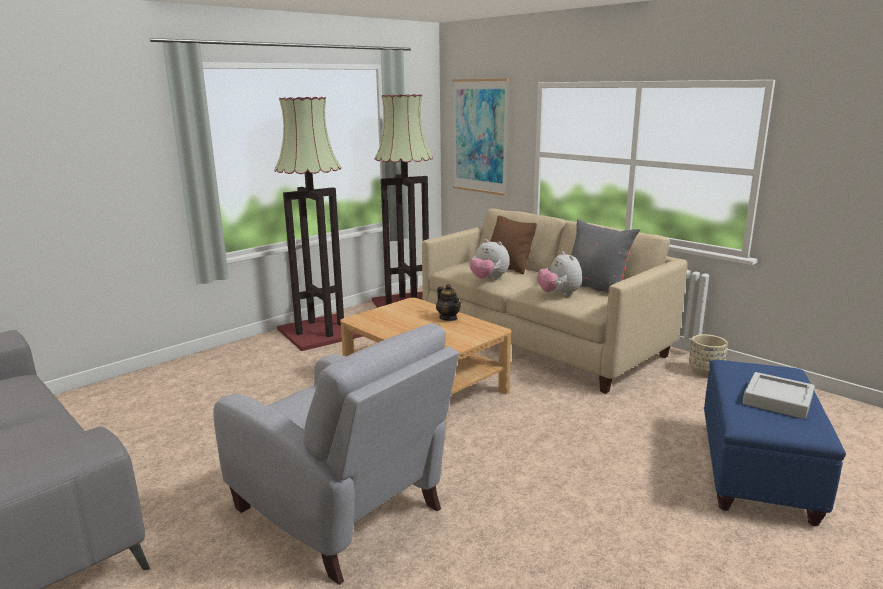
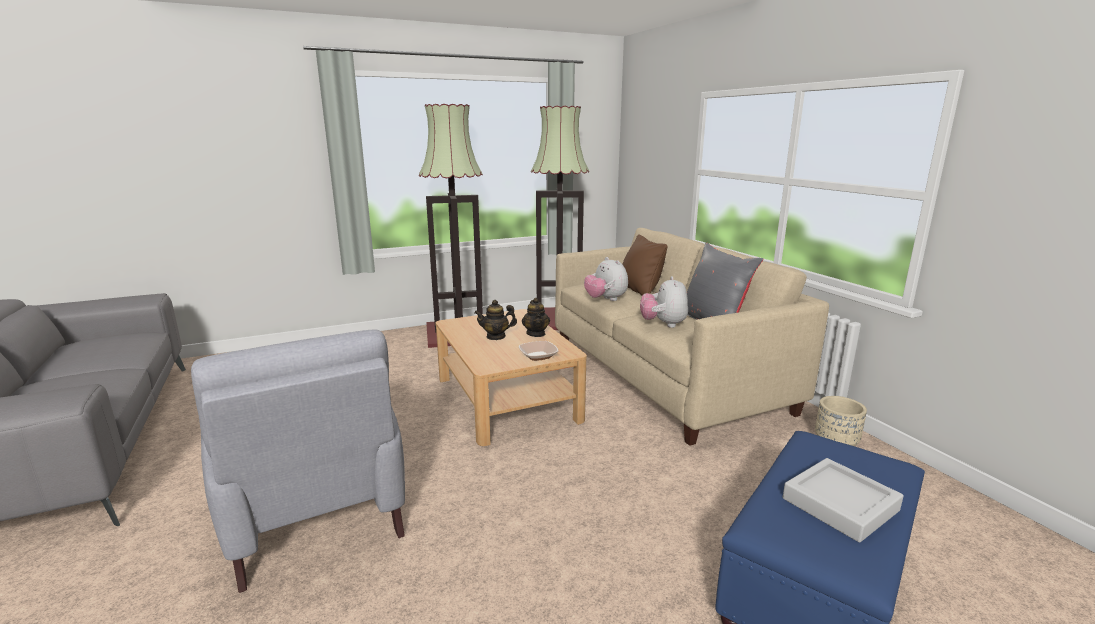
camera: 20 degrees right, 0 degrees up
(415, 325) = (496, 336): none -> teapot
(472, 336) = (538, 356): none -> bowl
(480, 136) = (649, 153): picture -> none

